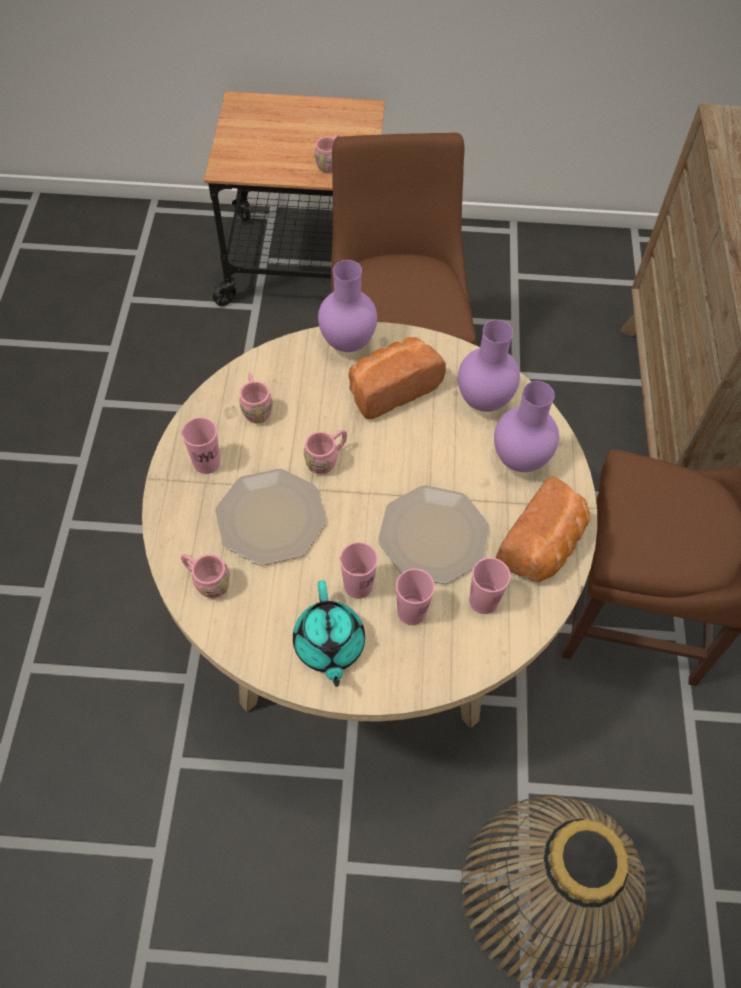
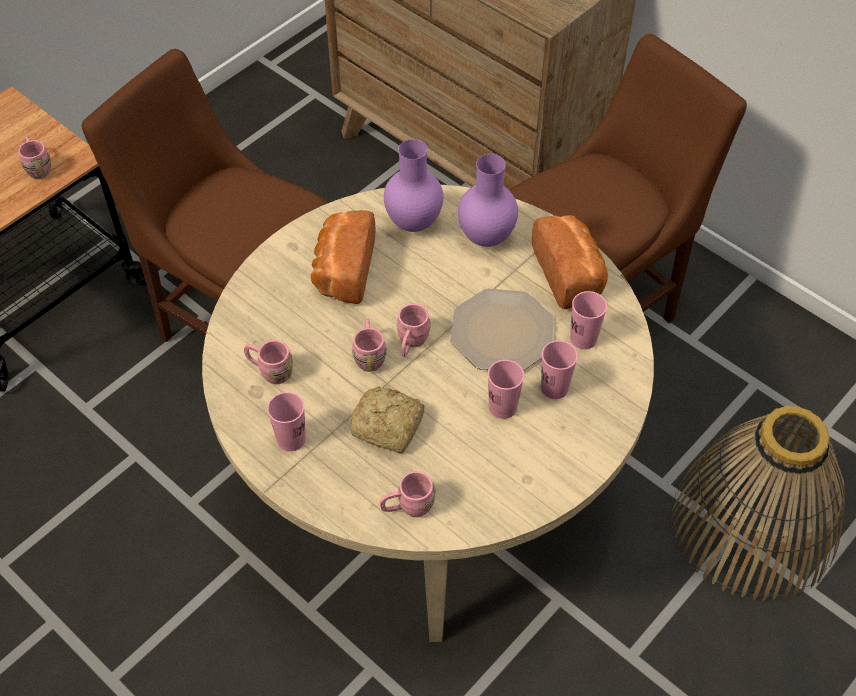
camera: 50 degrees left, 5 degrees down
(270, 518) = (389, 427): plate -> bread
(329, 645) = (537, 458): turquoise teapot -> none
(348, 344) = (271, 270): purple vase -> none
(363, 479) = (411, 343): none -> pink mug

